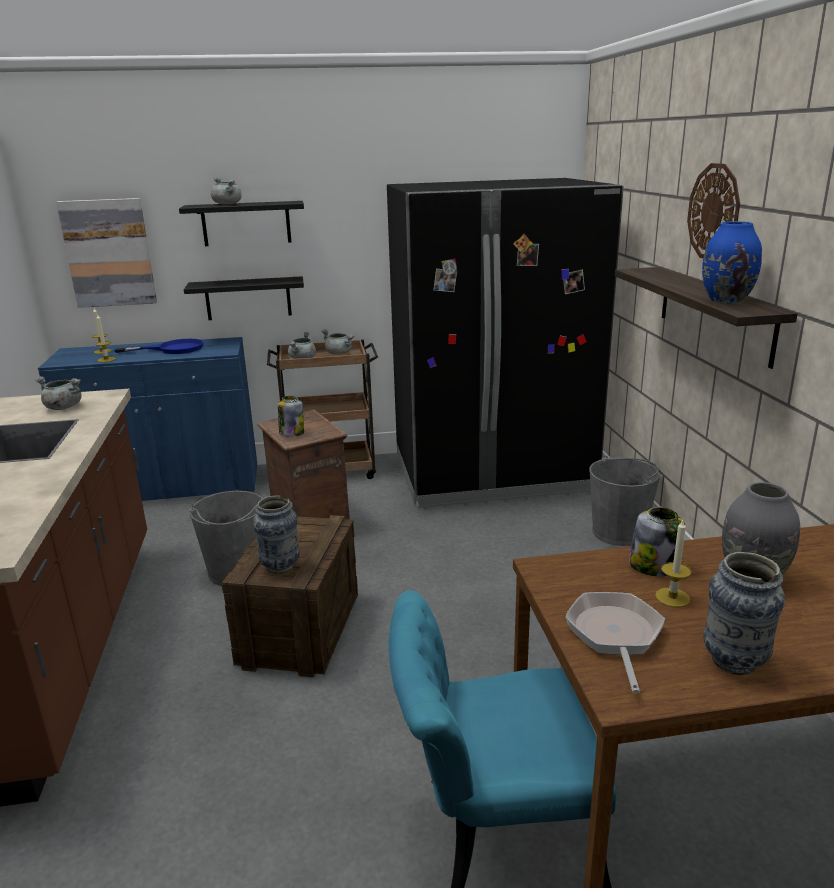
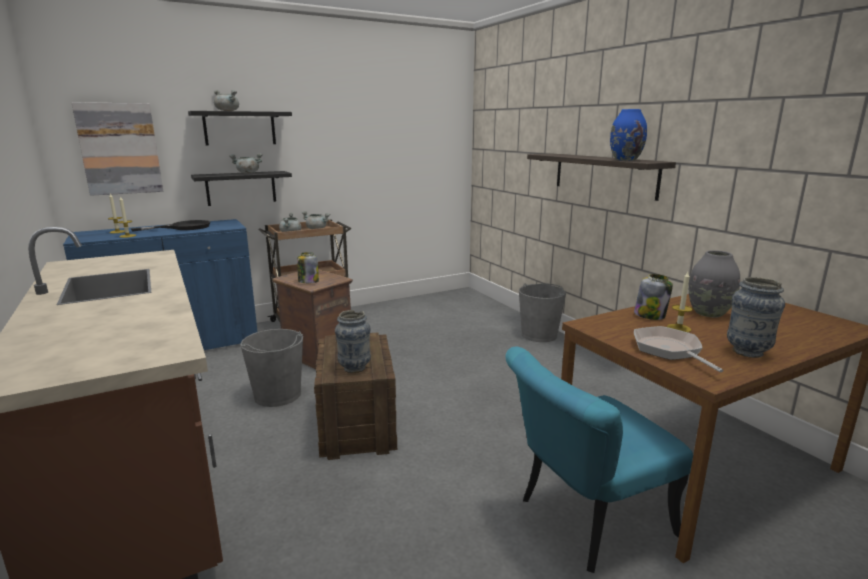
camera: 20 degrees left, 5 degrees down
(62, 407) = (123, 263): grey cooking pot -> grey cooking pot (247, 173)
(172, 349) = (183, 227): blue frying pan -> black frying pan
(492, 473) = (433, 311): black fridge -> none
(714, 212) = (598, 111): wall clock -> none

